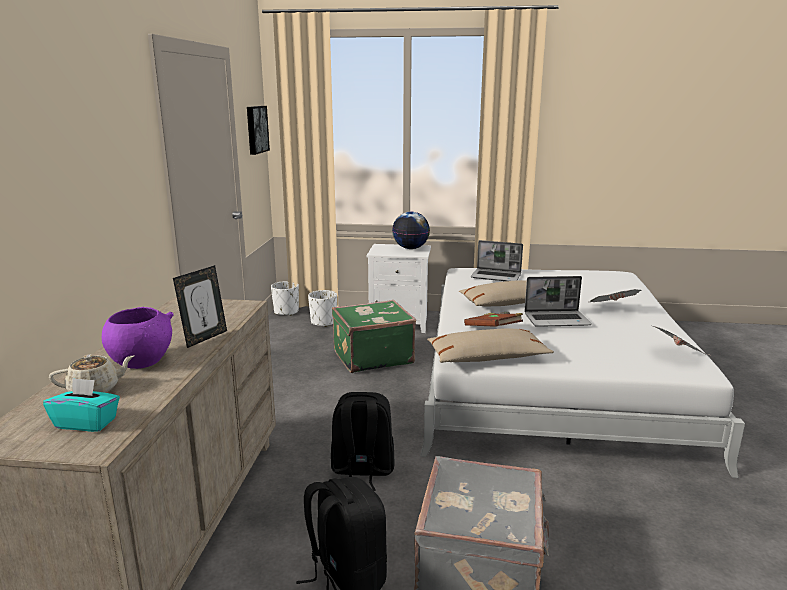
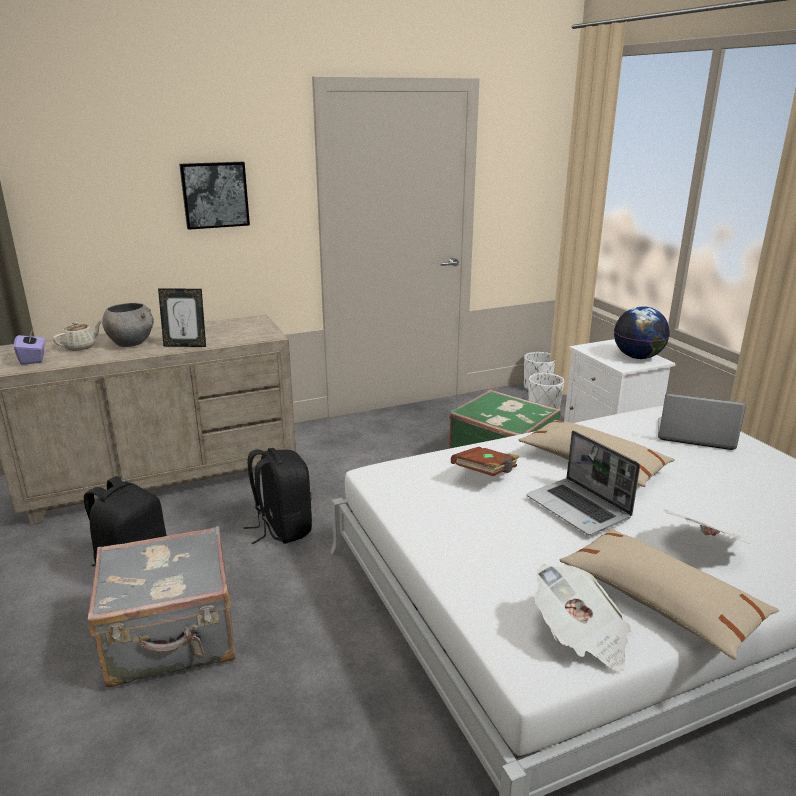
camera: 60 degrees right, 5 degrees up
(86, 423) = (33, 359): turquoise tissue box -> purple tissue box
(95, 390) = (81, 347): beige teapot -> beige teapot turned 90 degrees counterclockwise
(141, 361) = (131, 343): purple bowl -> grey bowl
(256, 129) = (533, 171): picture -> picture (214, 195)
(487, 357) = (402, 488): beige pillow -> beige pillow (660, 602)
(496, 276) = (694, 435): laptop -> laptop turned 120 degrees clockwise

